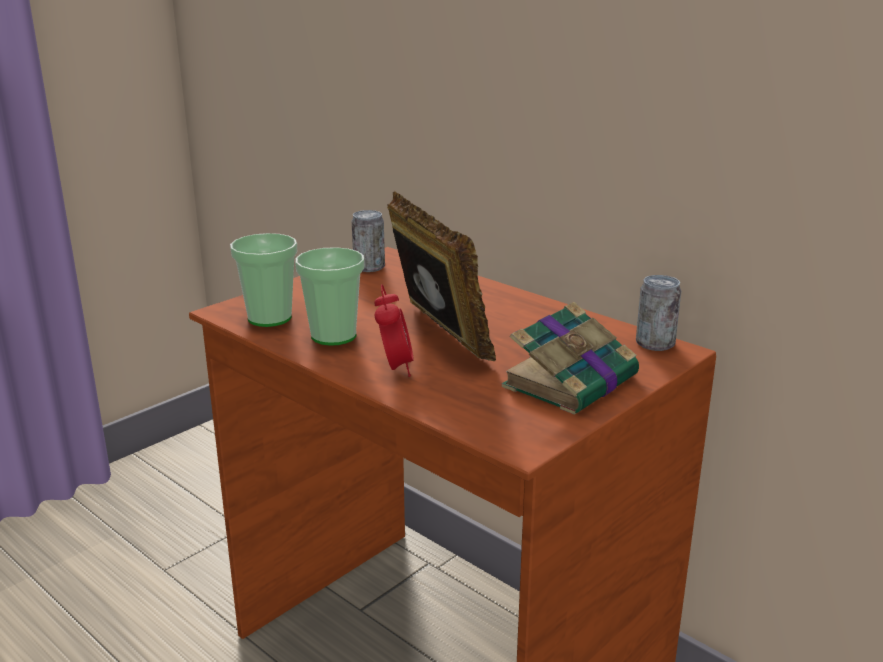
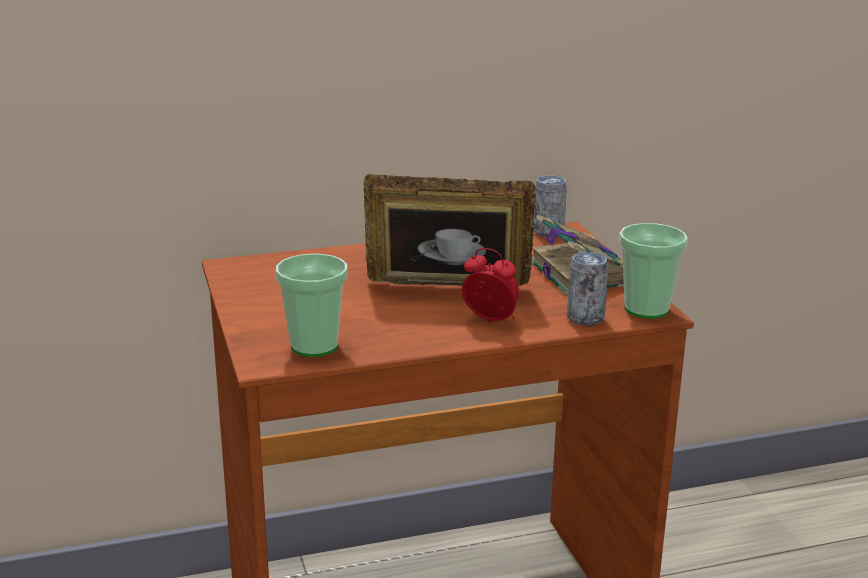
camera: 60 degrees left, 0 degrees up
(333, 336) = (394, 328): cup -> cup (646, 309)
(369, 267) = (248, 279): can -> can (585, 318)

